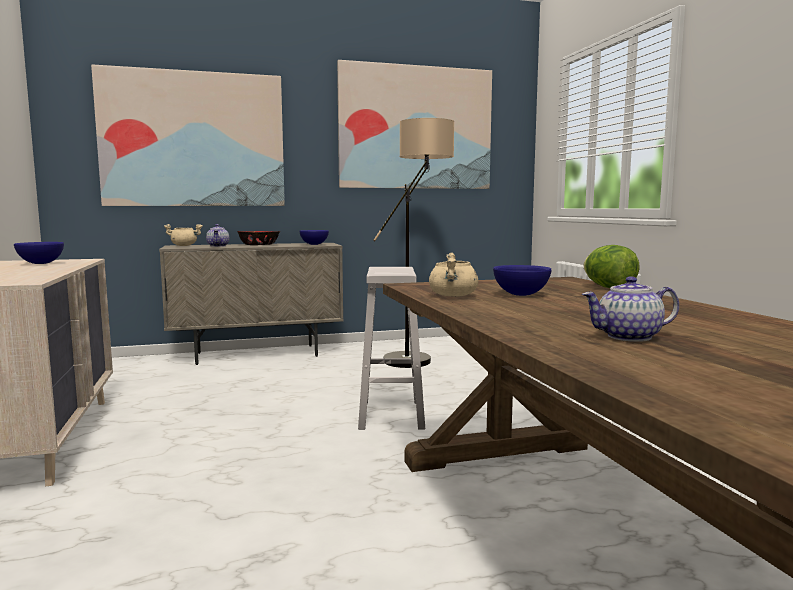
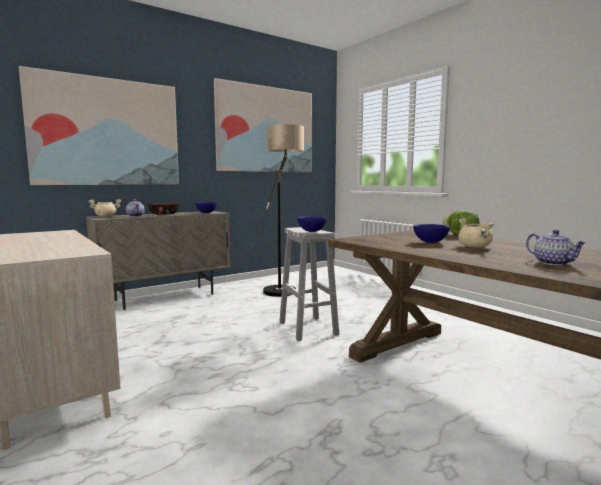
camera: 20 degrees left, 0 degrees up
(41, 263) = (35, 236): blue bowl -> blue bowl (312, 231)
(453, 296) = (397, 245): beige cooking pot -> beige cooking pot (475, 247)
(628, 337) = (553, 263): teapot -> teapot turned 90 degrees counterclockwise

